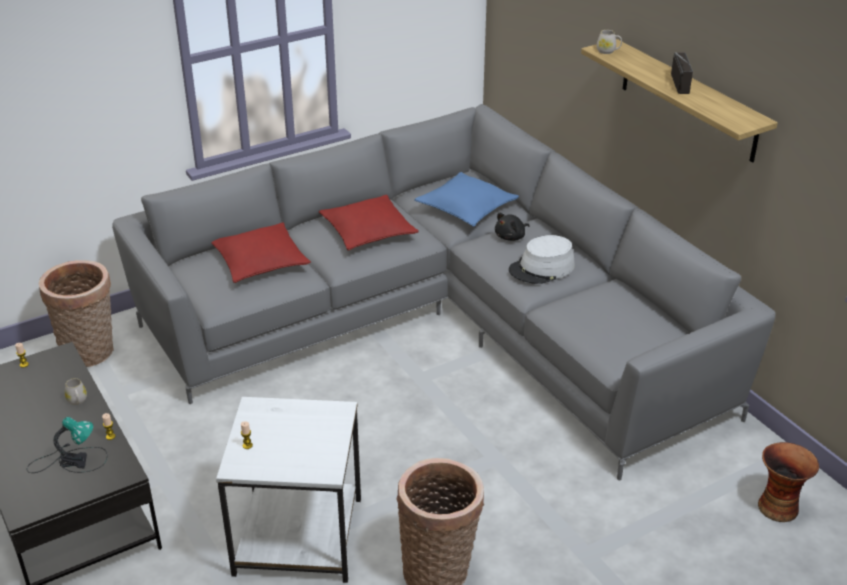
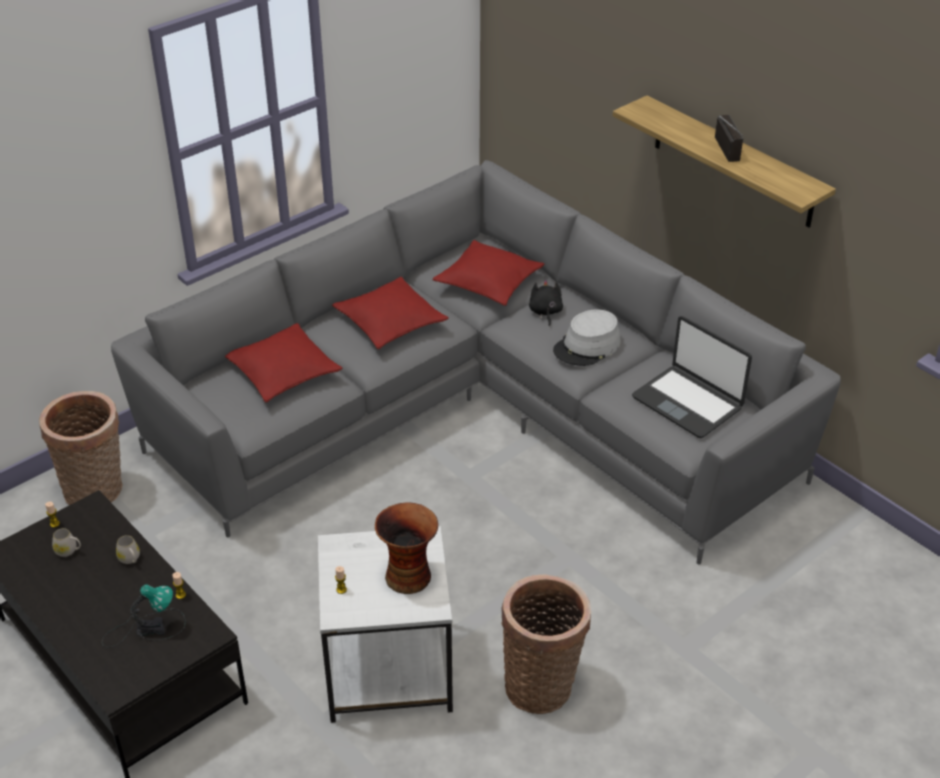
camera: 10 degrees left, 5 degrees up
(466, 208) = (488, 282): blue pillow -> red pillow
(511, 237) = (545, 312): black plush toy -> black plush toy turned 135 degrees clockwise
(608, 51) = (642, 113): white mug -> white mug (68, 551)
(625, 324) = (688, 402): none -> laptop
(778, 506) = (859, 571): vase -> vase (408, 575)

